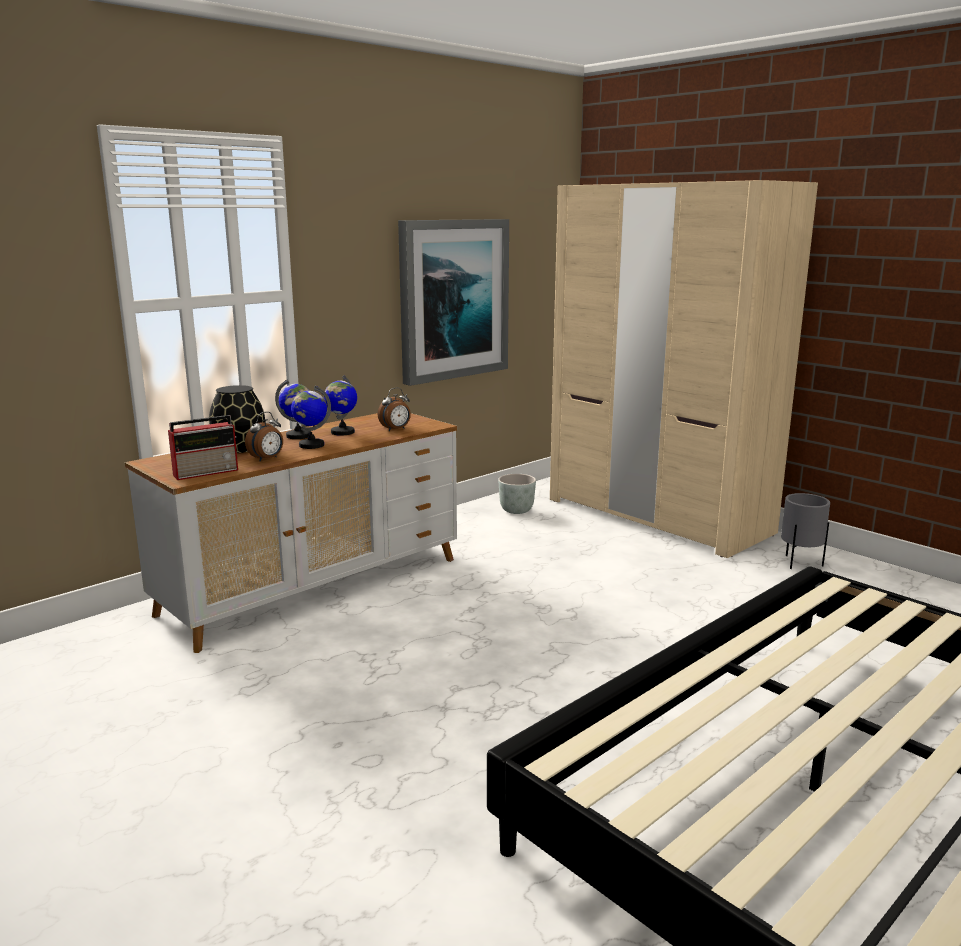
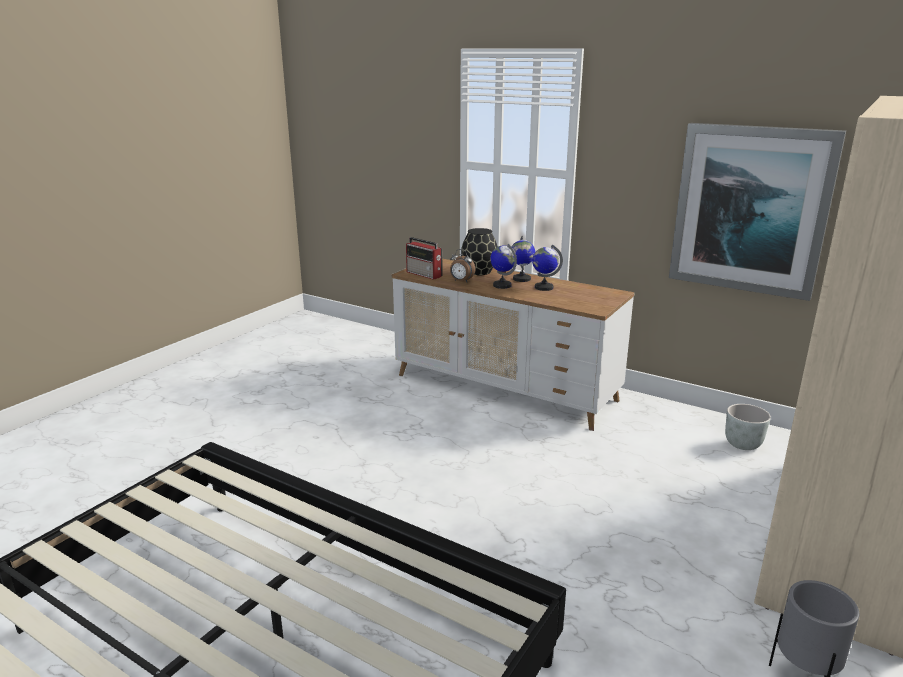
camera: 75 degrees right, 5 degrees up
(396, 429) = (568, 300): alarm clock -> none

